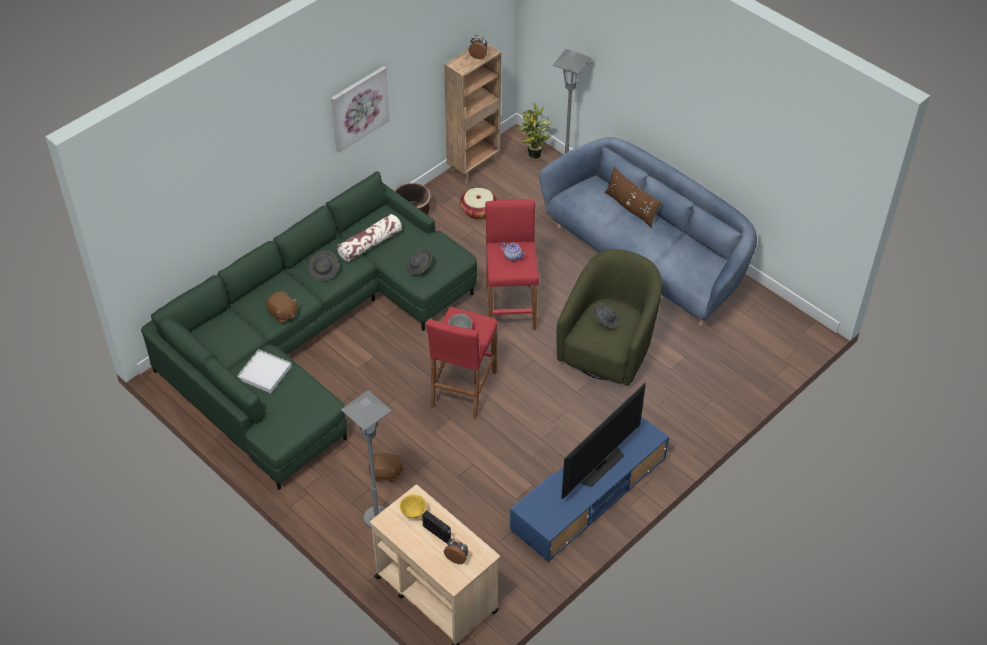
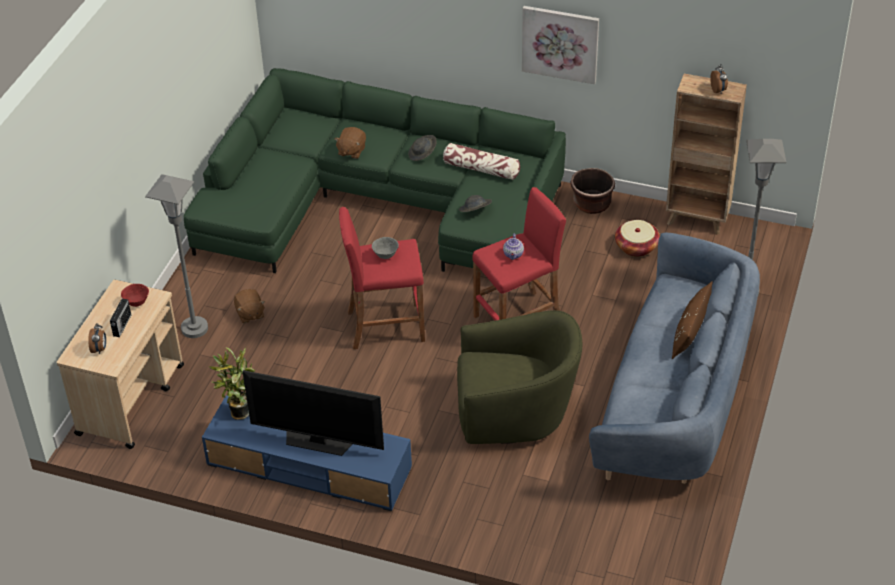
camera: 65 degrees right, 5 degrees down
(264, 373) = (274, 168): white tray -> none
(413, 513) = (136, 302): yellow bowl -> red bowl
(534, 157) = (753, 258): potted plant -> potted plant (238, 413)
(605, 320) = (503, 369): grey hat -> none

